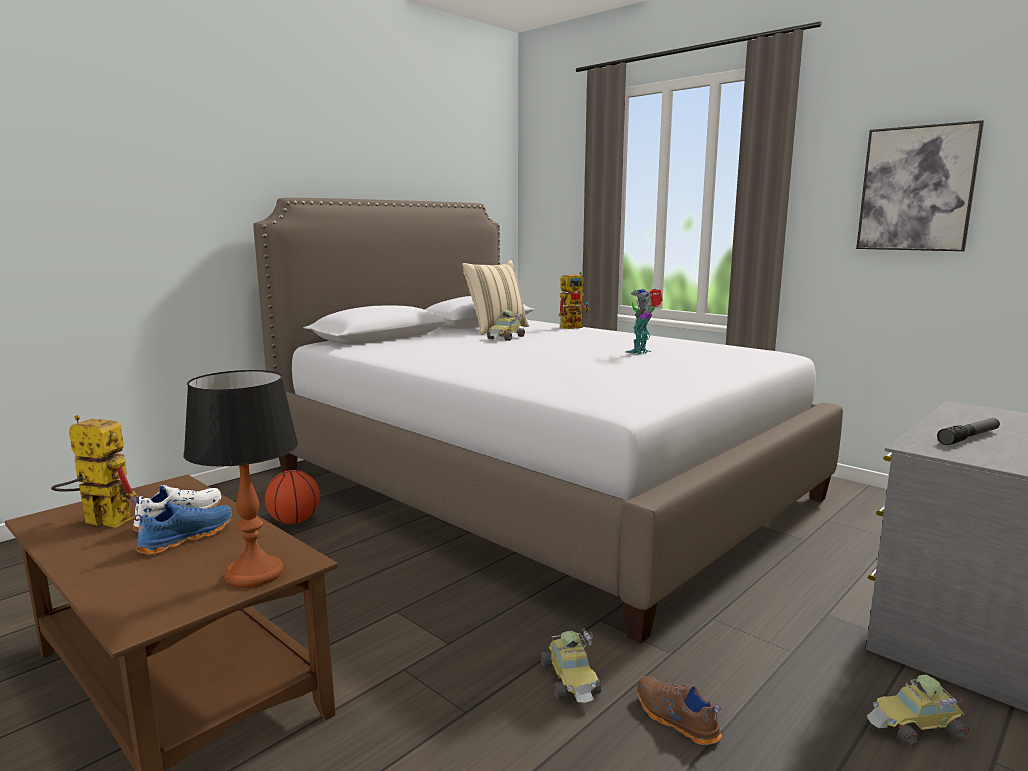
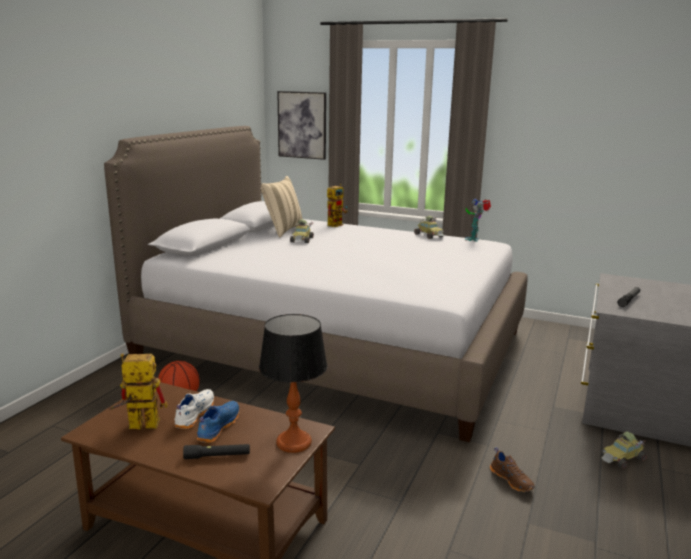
camera: 20 degrees left, 5 degrees up
(136, 573) = (217, 456): none -> black flashlight
(571, 680) = (446, 470): toy car -> toy car (429, 235)
(641, 352) = (409, 248): toy robot -> toy robot (474, 239)
(675, 719) = (512, 480): brown shoe -> brown shoe turned 150 degrees counterclockwise
(916, 189) = (564, 133): picture -> picture (302, 125)

